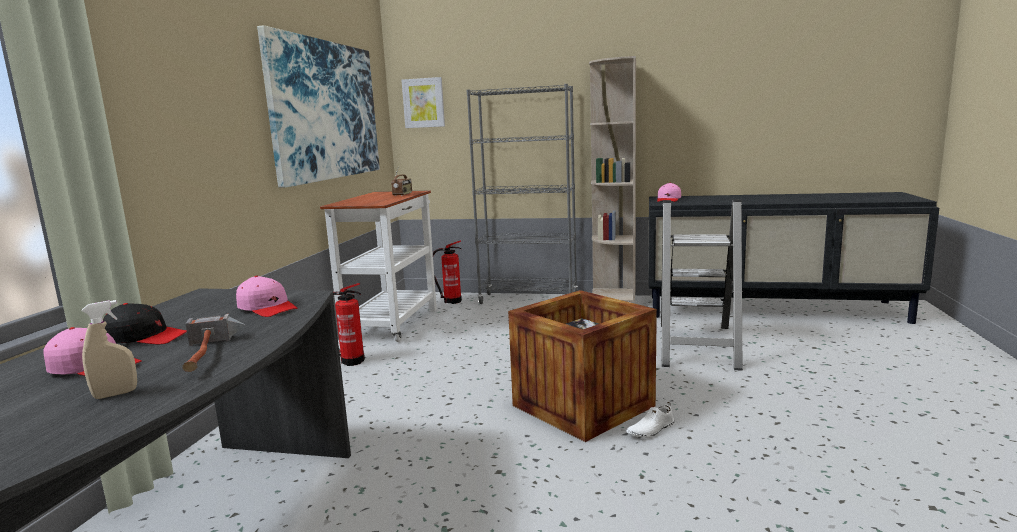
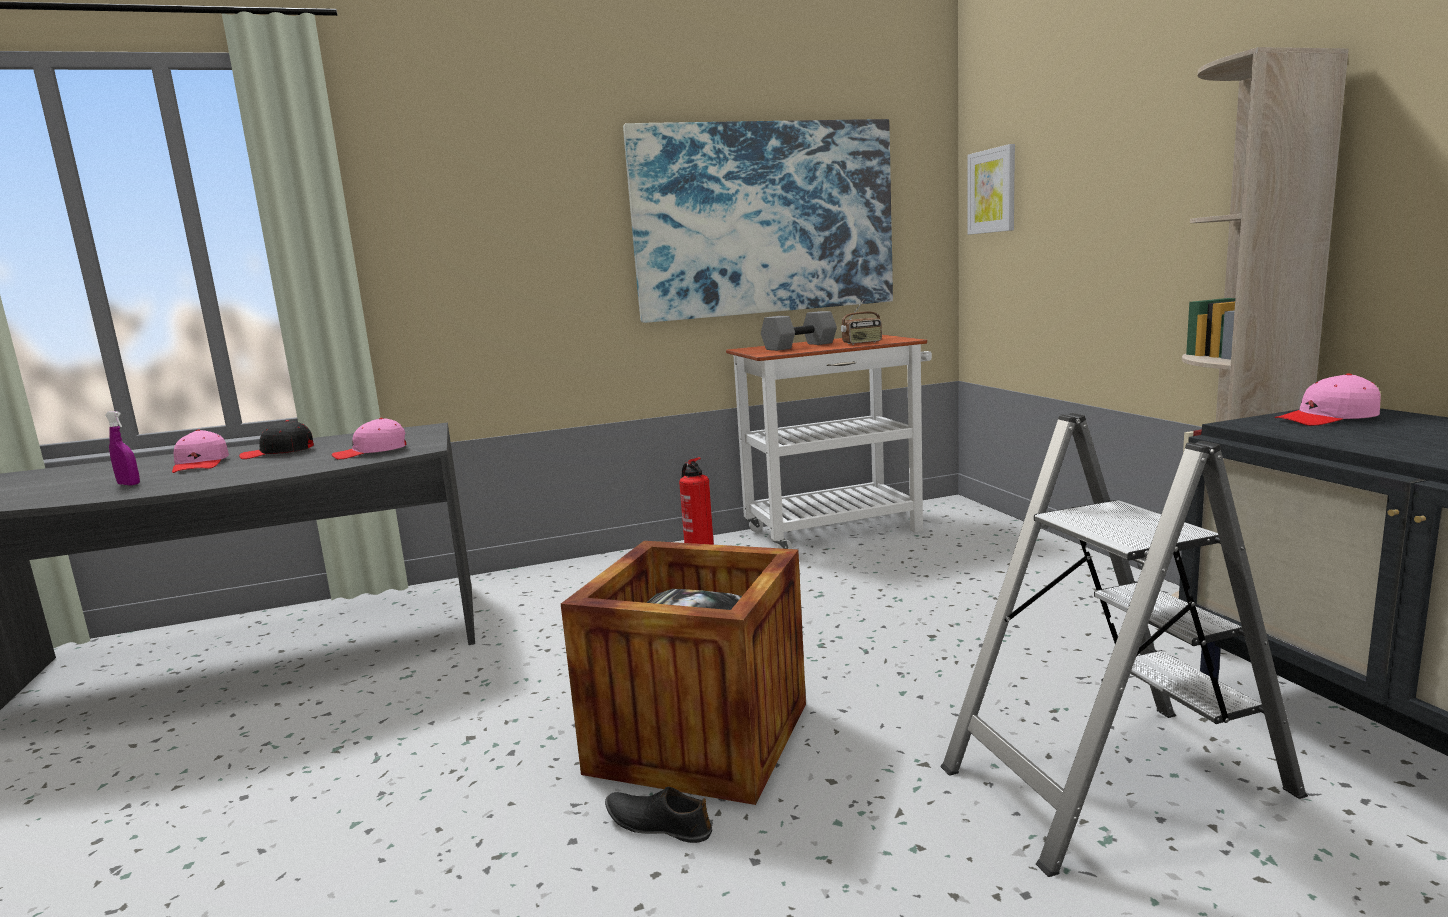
camera: 60 degrees right, 0 degrees up
(115, 394) = (129, 484): beige spray bottle -> purple spray bottle
(146, 337) = (278, 453): black cap -> black cap turned 105 degrees clockwise
(211, 355) = (217, 477): hammer -> none
(267, 308) = (371, 452): pink cap -> pink cap turned 60 degrees clockwise
(371, 199) = (799, 346): none -> grey dumbbell
(450, 301) = (968, 526): fire extinguisher -> none
(529, 300) = (1072, 564): grey bookcase -> none
(650, 430) = (658, 824): white shoe -> black shoe

